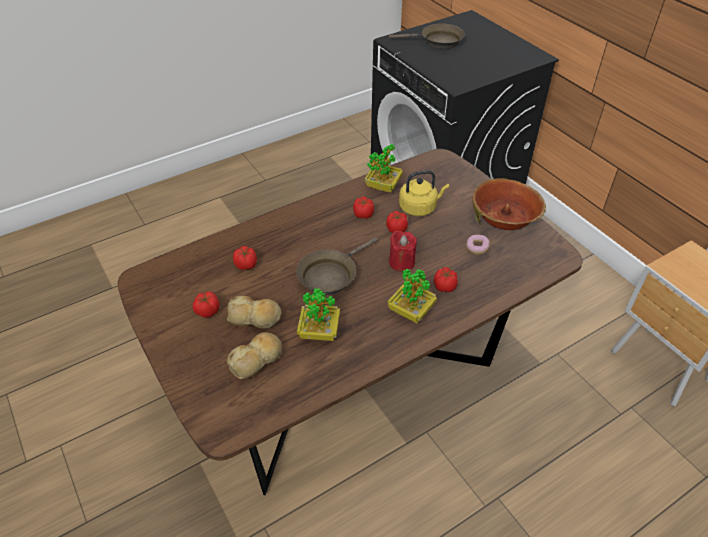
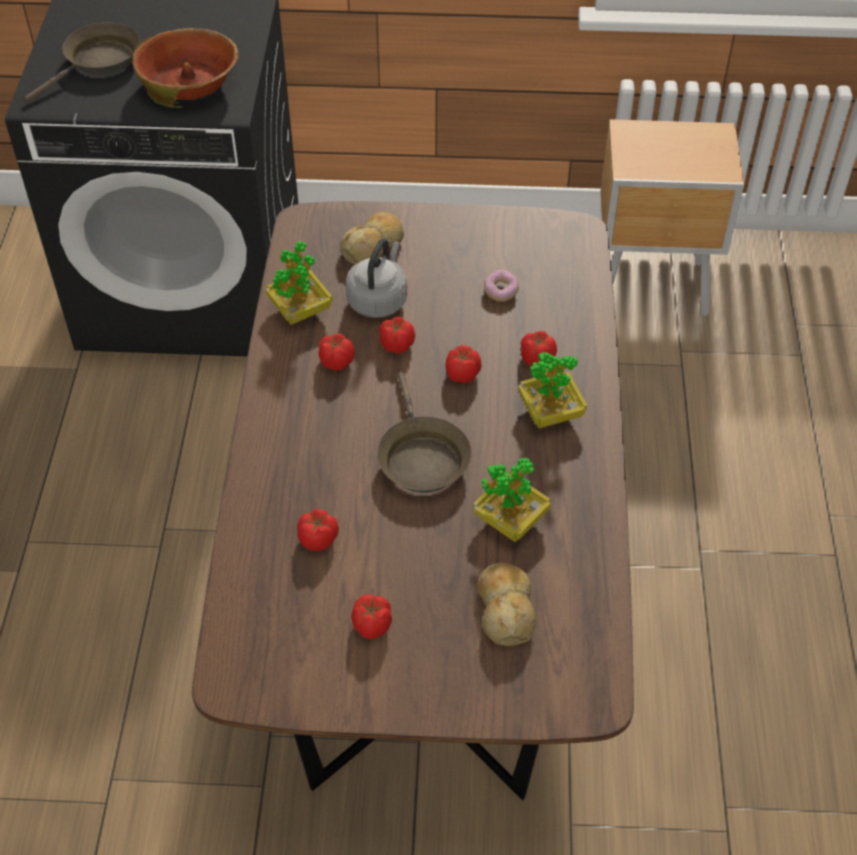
camera: 55 degrees left, 5 degrees up
(255, 318) = (430, 576): bread -> bread (374, 246)
(401, 262) = (462, 374): red candle -> tomato
(419, 207) = (378, 299): yellow kettle -> grey kettle
(505, 217) = (472, 234): bowl -> bowl (190, 83)

